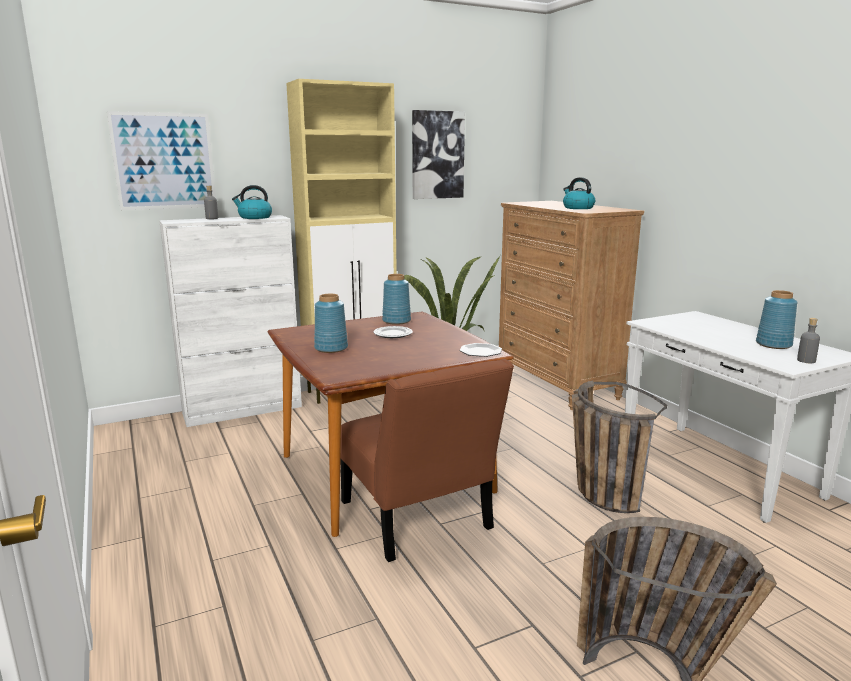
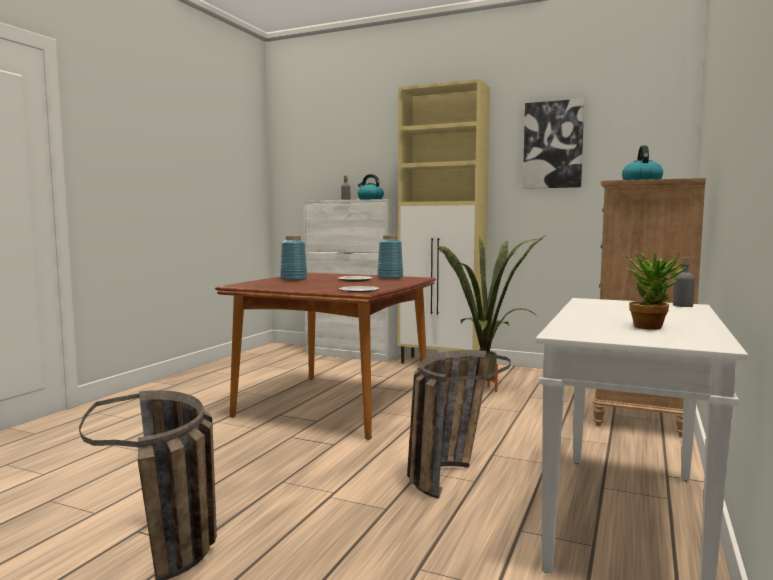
camera: 50 degrees right, 10 degrees down
(164, 161) = (327, 160): picture -> none
(418, 520) = (286, 430): brown chair -> none
(774, 345) = (651, 326): blue vase -> potted plant
(806, 360) = (617, 337): grey bottle -> grey bottle (682, 305)

